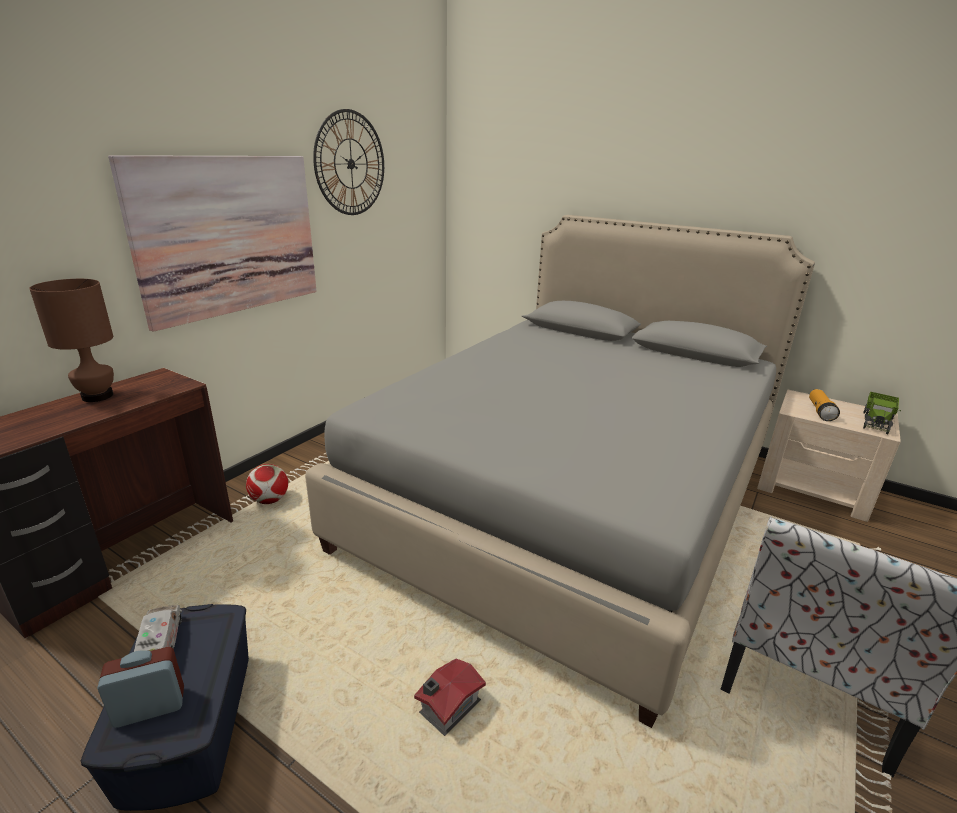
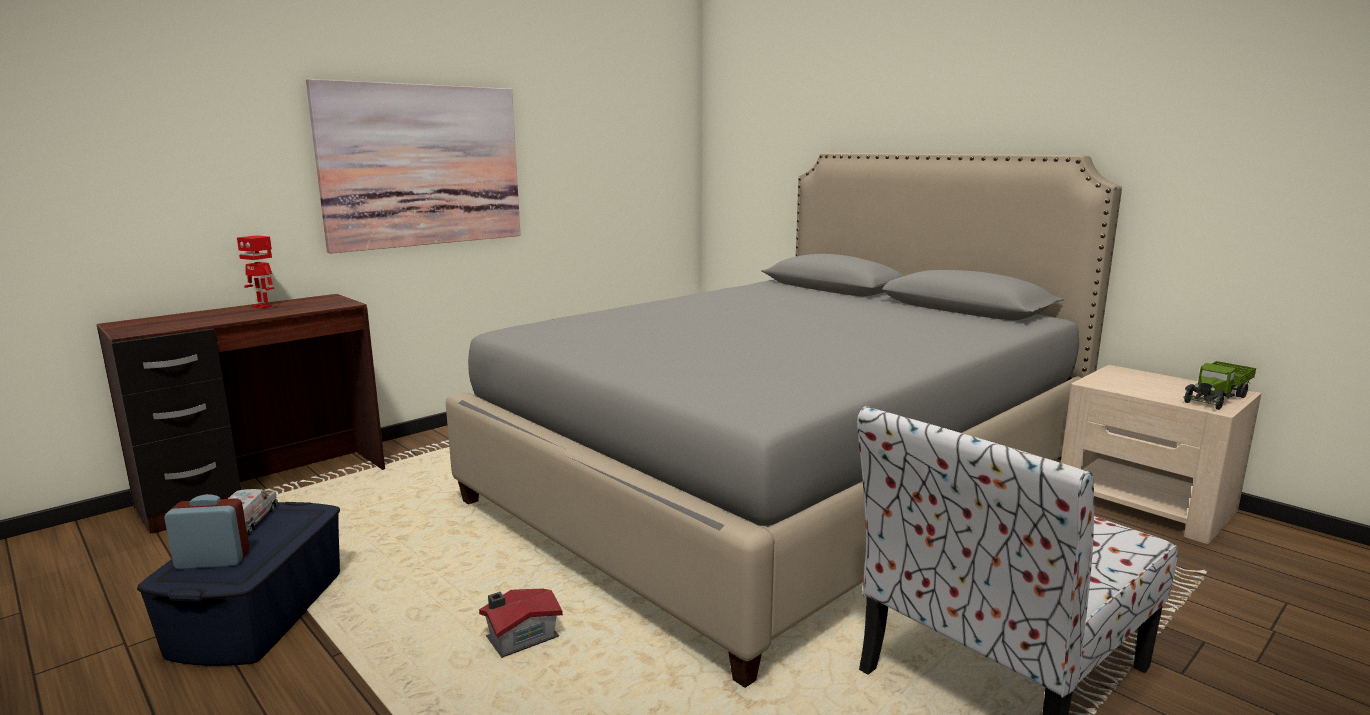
camera: 15 degrees right, 10 degrees down
(98, 396) = (263, 307): brown table lamp -> toy robot
(269, 500) = (432, 456): football -> none
(350, 164) = (572, 100): wall clock -> none
(820, 411) = (1135, 385): flashlight -> none

